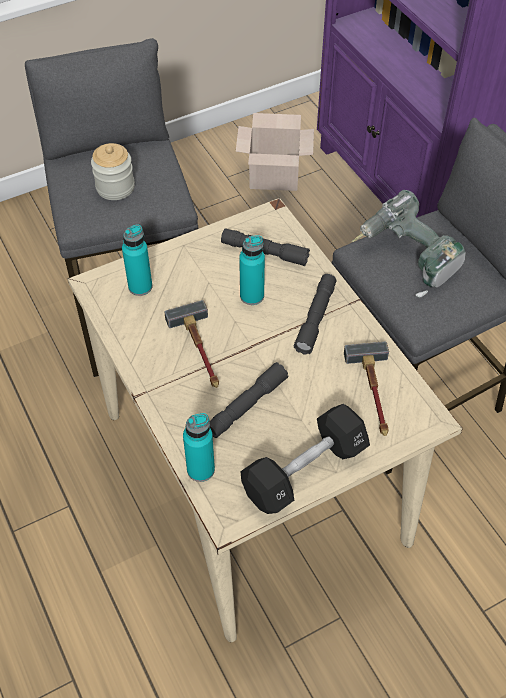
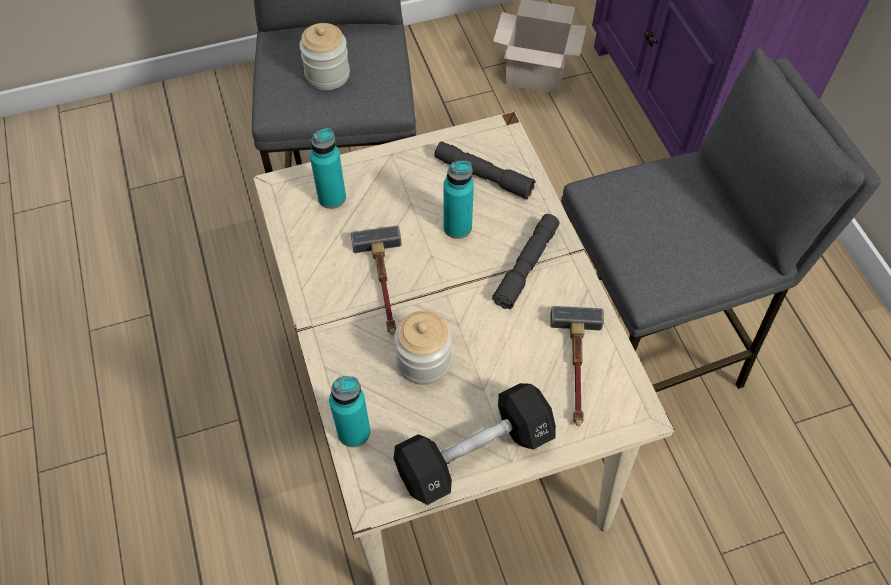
camera: 10 degrees right, 5 degrees up
(247, 405) = (423, 361): grey flashlight -> jar
(406, 258) = (649, 207): power drill -> none

